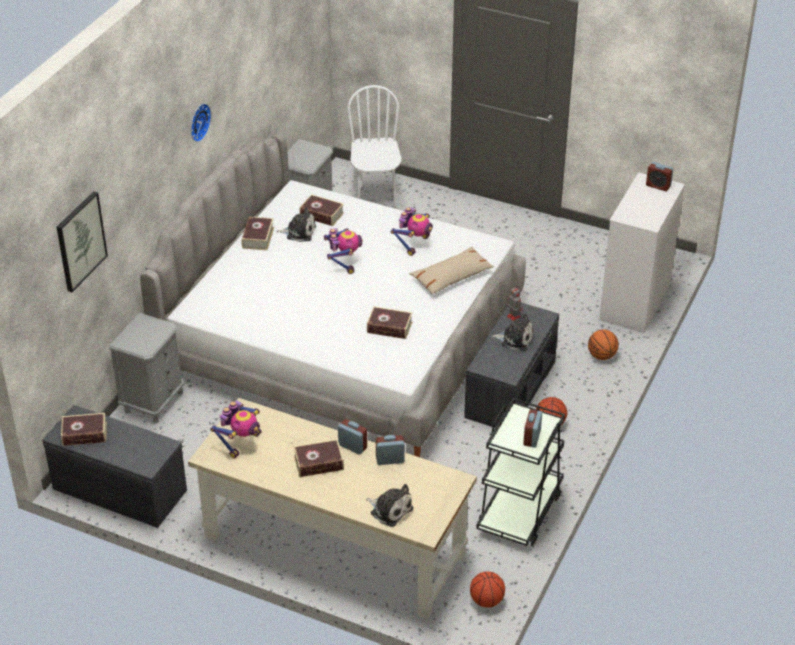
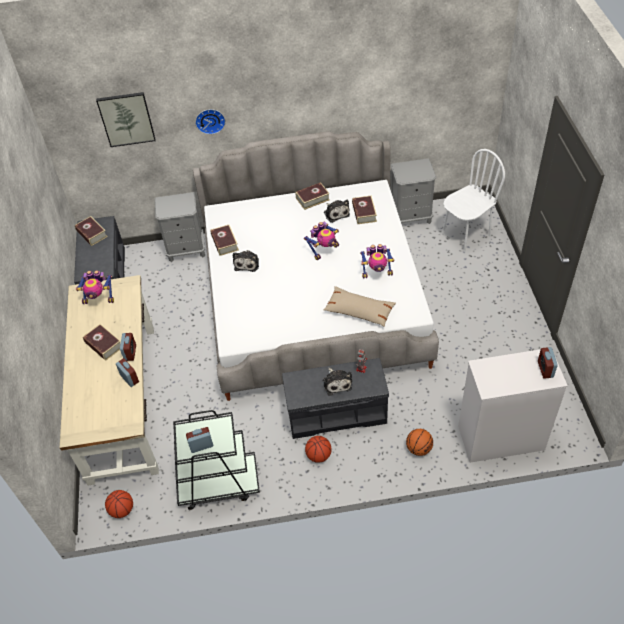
camera: 60 degrees right, 10 degrees up
(198, 121) = (287, 94): wall clock -> wall clock (210, 120)
(389, 327) = (277, 308): book -> book (225, 243)
(390, 510) = (81, 404): plush toy -> plush toy (247, 263)

